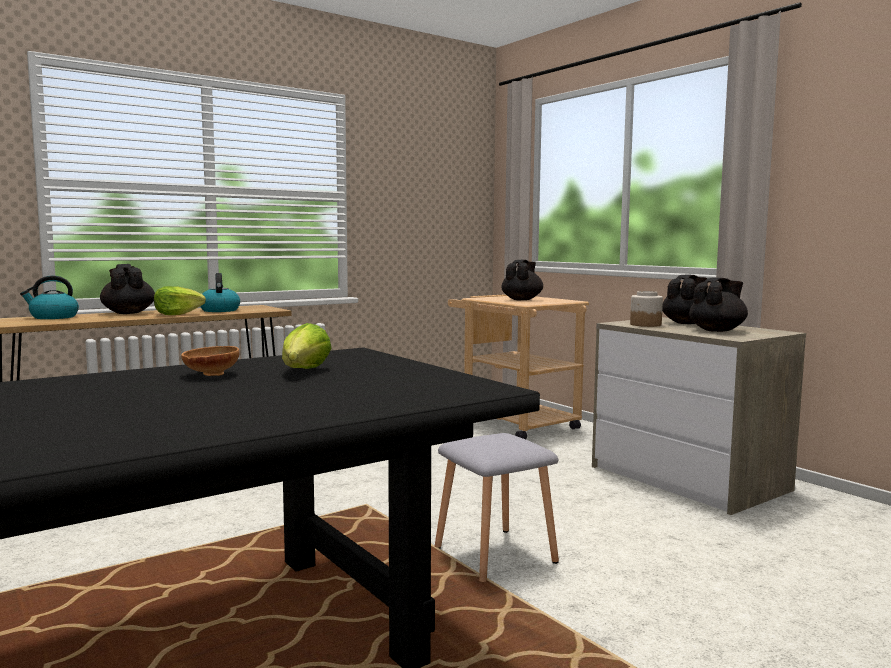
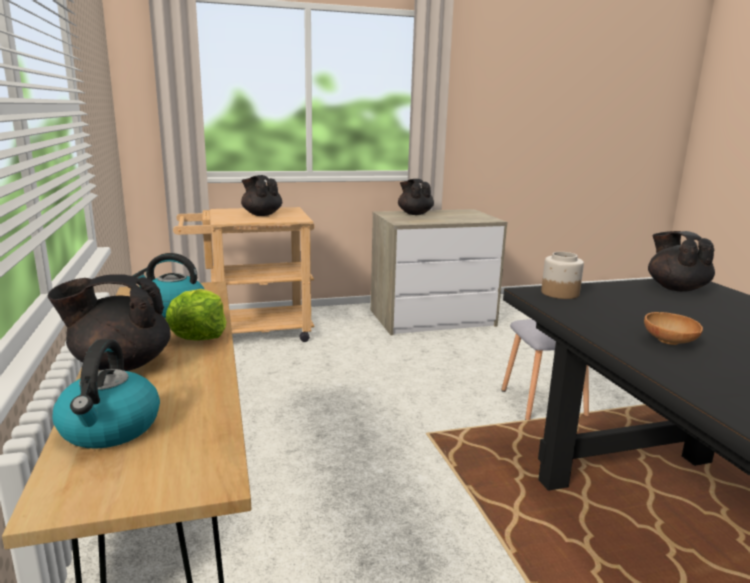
camera: 70 degrees left, 10 degrees up
(304, 371) = (642, 314): lettuce -> none
(645, 324) = (415, 220): jar -> jar (559, 293)
(717, 330) = (456, 216): black teapot -> black teapot (676, 288)

